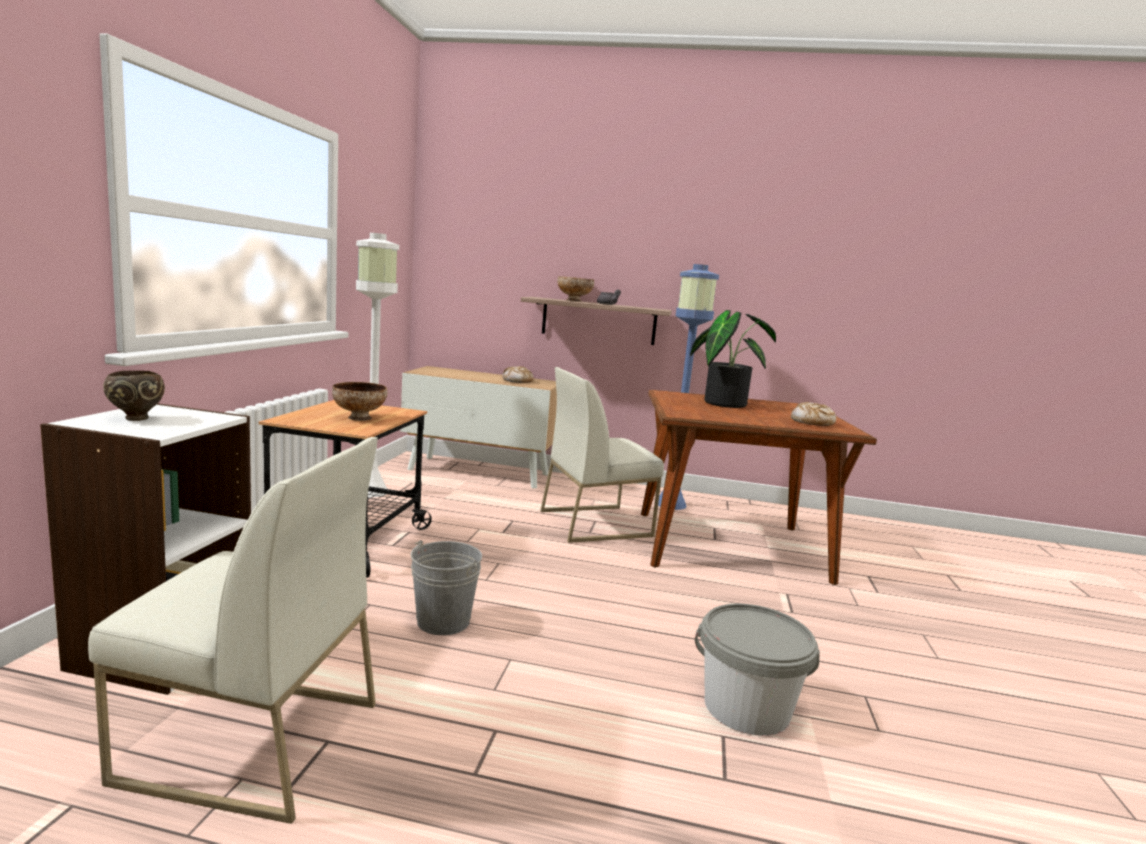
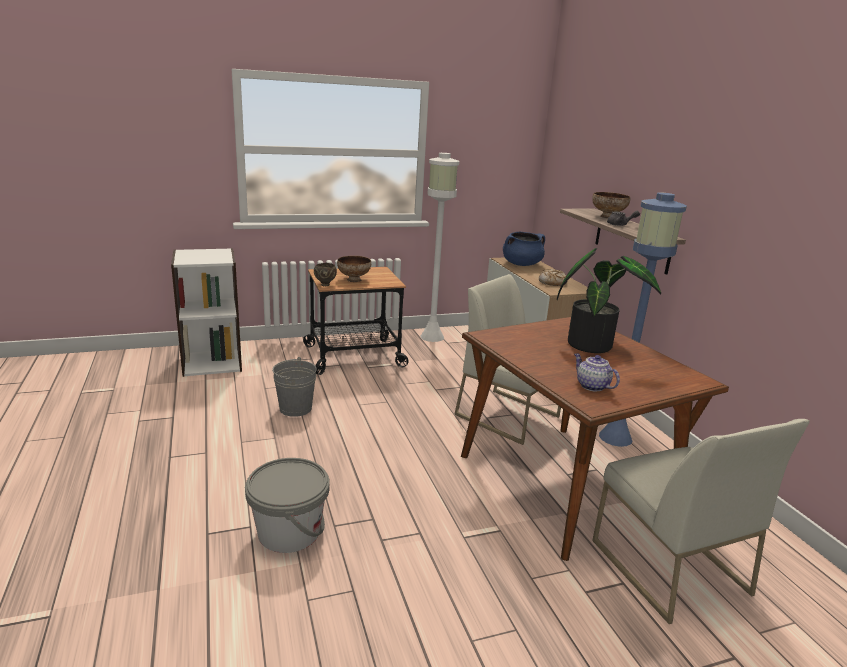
camera: 60 degrees right, 10 degrees up
(135, 418) = (201, 254): brown bowl -> brown bowl (325, 284)
(250, 742) = (162, 403): white chair -> white chair (667, 566)
(447, 372) = (521, 264): none -> blue cooking pot
(812, 422) = (591, 386): bread -> teapot

